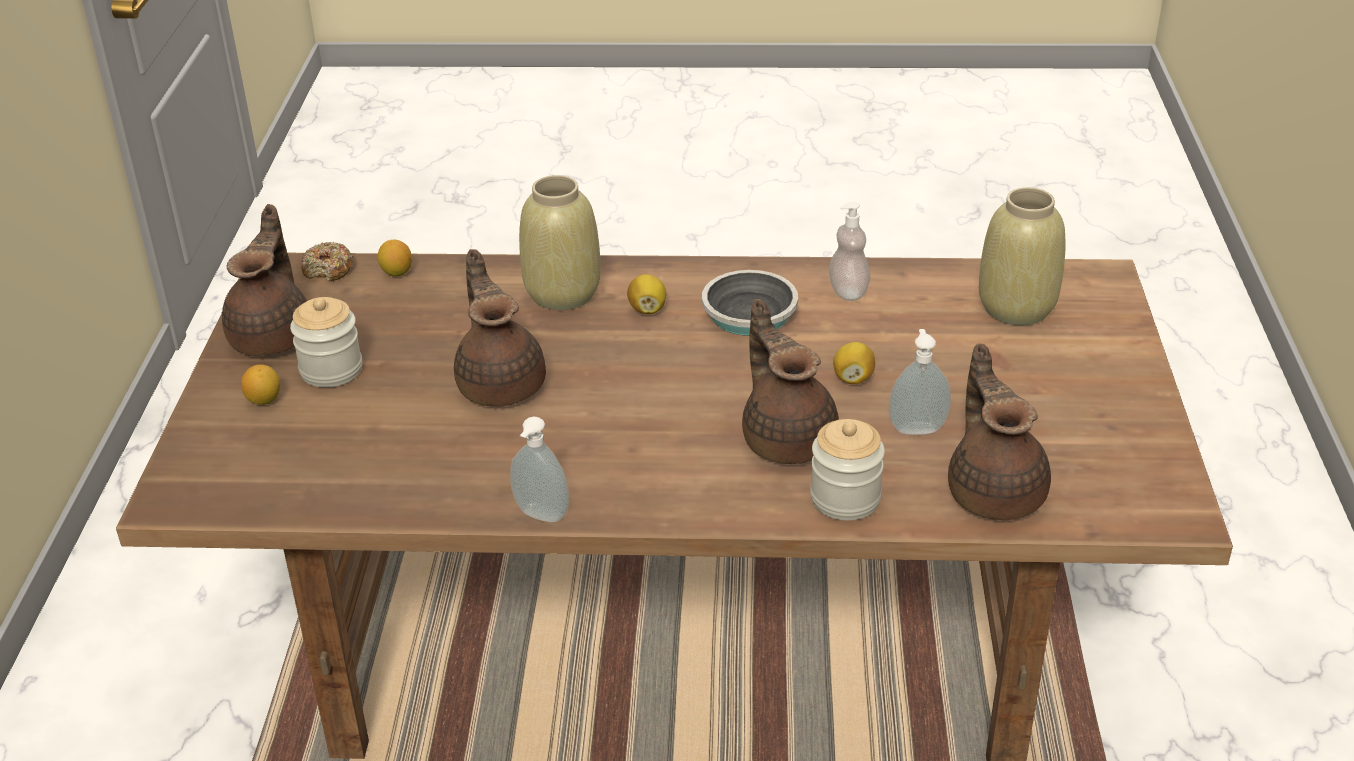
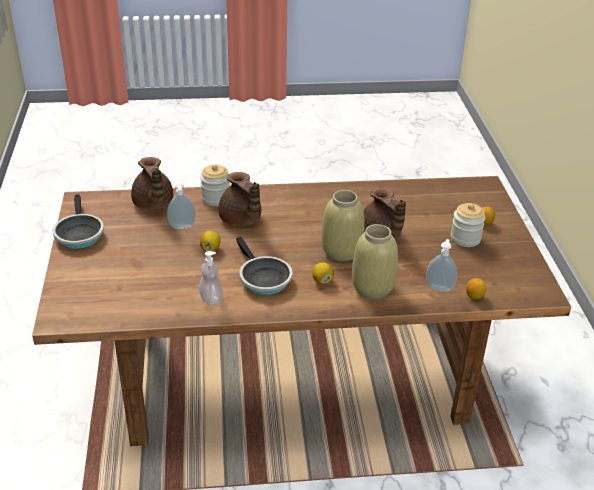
camera: 170 degrees right, 0 degrees up
(274, 336) = (508, 254): brown teapot -> none
(328, 270) = (514, 296): donut -> none
(540, 516) = (337, 186): soap dispenser -> soap dispenser (439, 287)
(1015, 308) = (117, 294): beige vase -> beige vase (342, 251)
(1139, 426) = (79, 234): none -> frying pan

